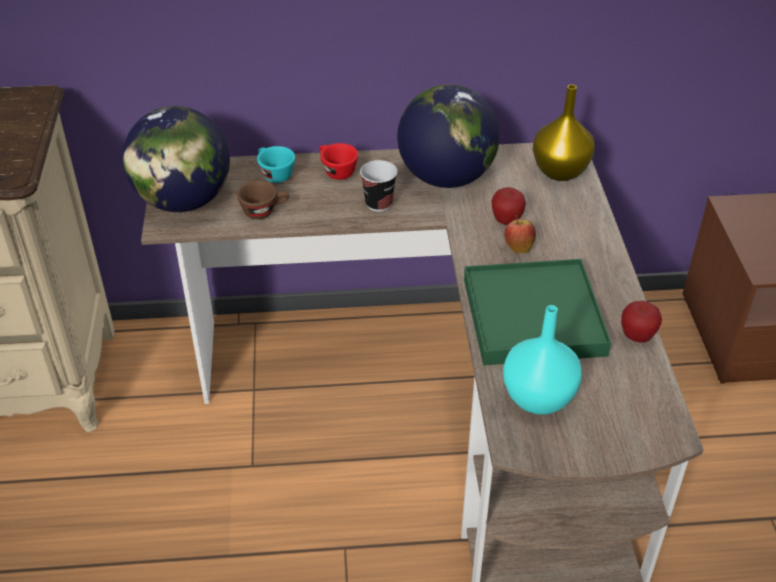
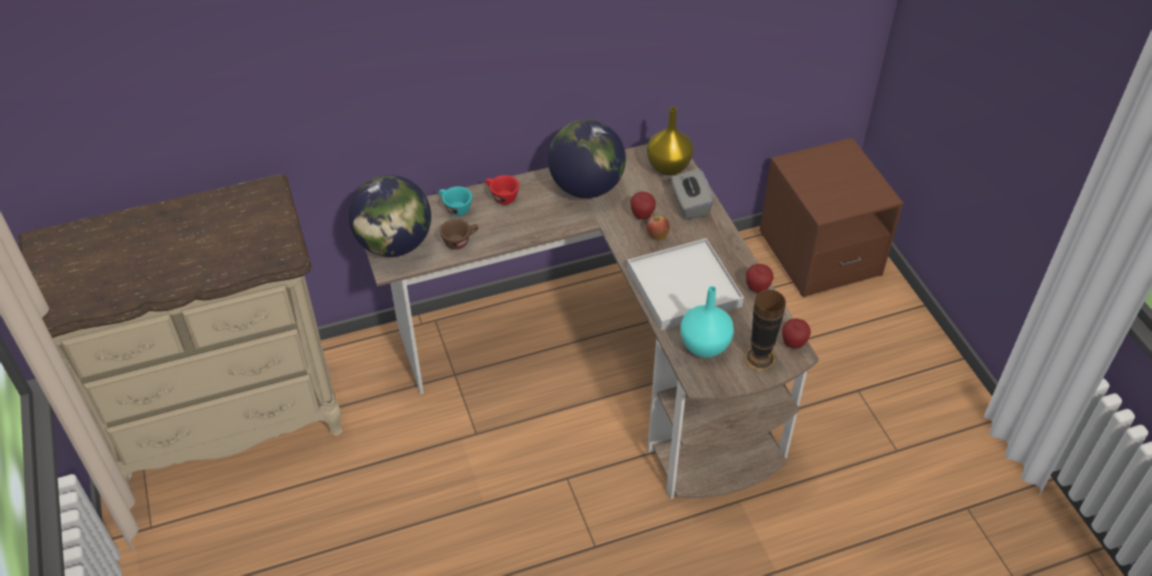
camera: 15 degrees left, 5 degrees up
(379, 203) = (544, 219): cup -> none
(533, 317) = (684, 287): green tray -> white tray
(574, 219) = (690, 205): none -> grey tissue box
(614, 431) = (759, 358): none -> vase
(670, 421) = (793, 344): none -> apple

